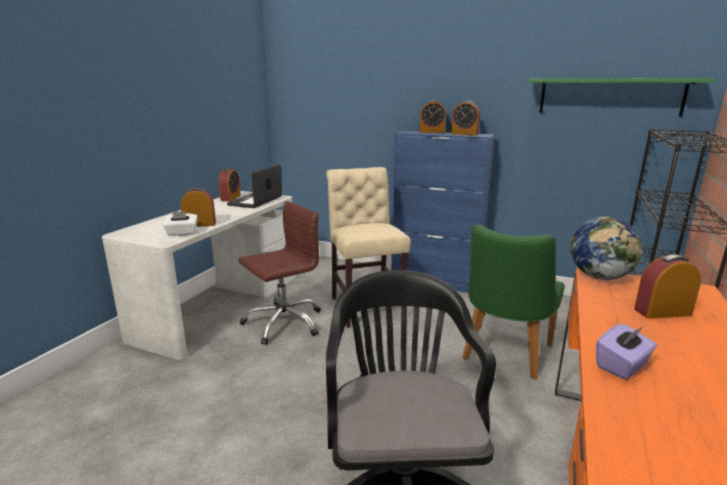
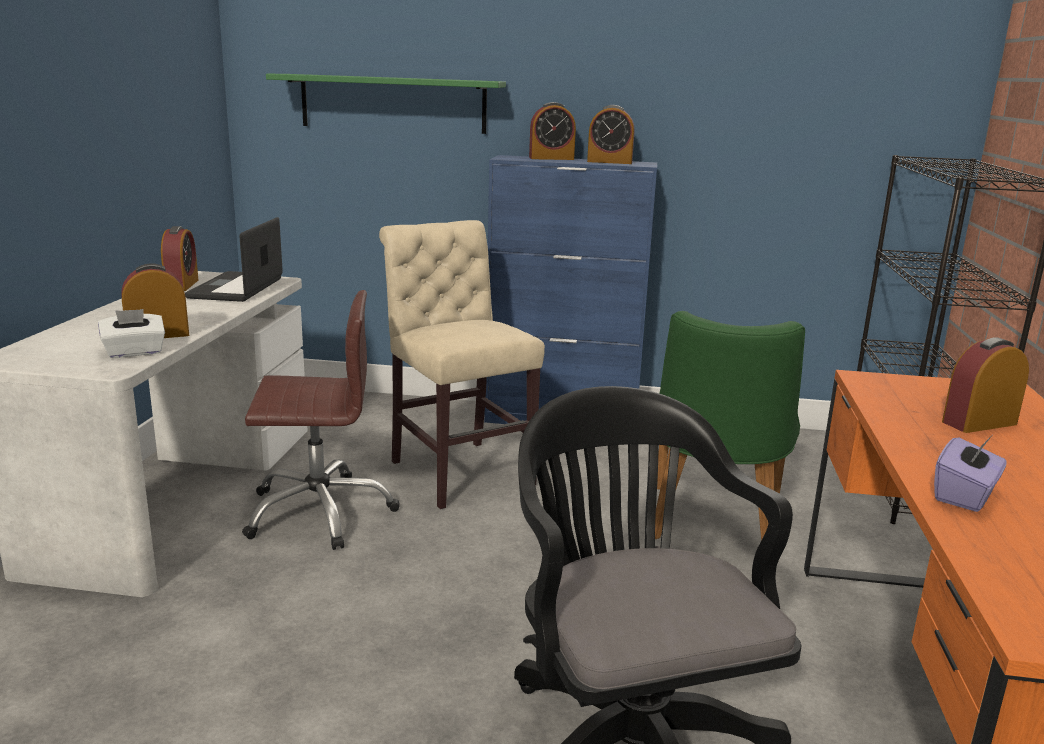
camera: 15 degrees left, 0 degrees up
(283, 323) = (319, 512): brown office chair -> brown office chair turned 45 degrees clockwise
(600, 277) = (876, 382): globe -> none
(610, 96) = (834, 103): green shelf -> green shelf (393, 103)

